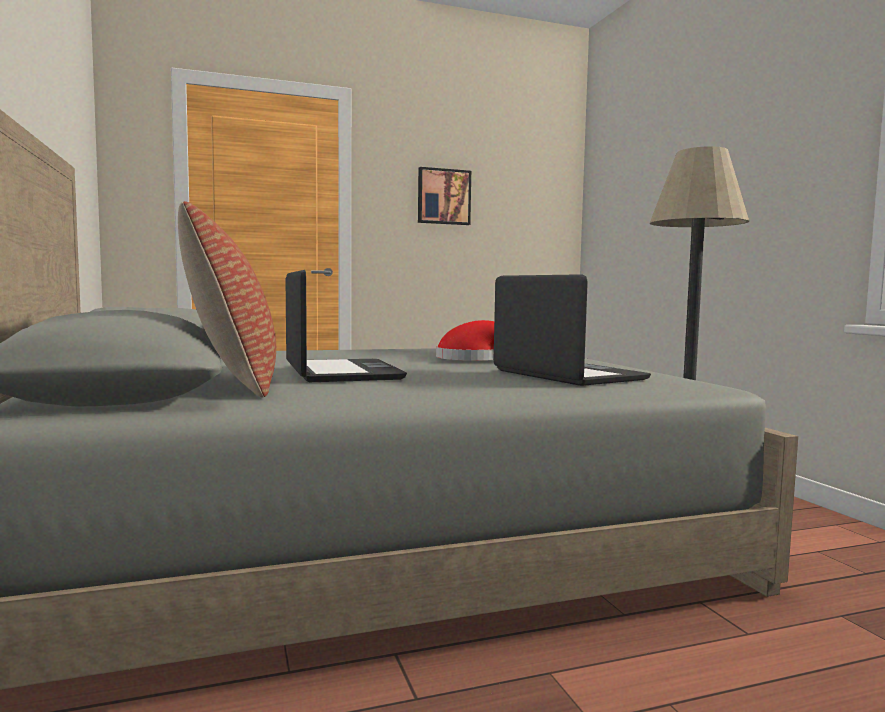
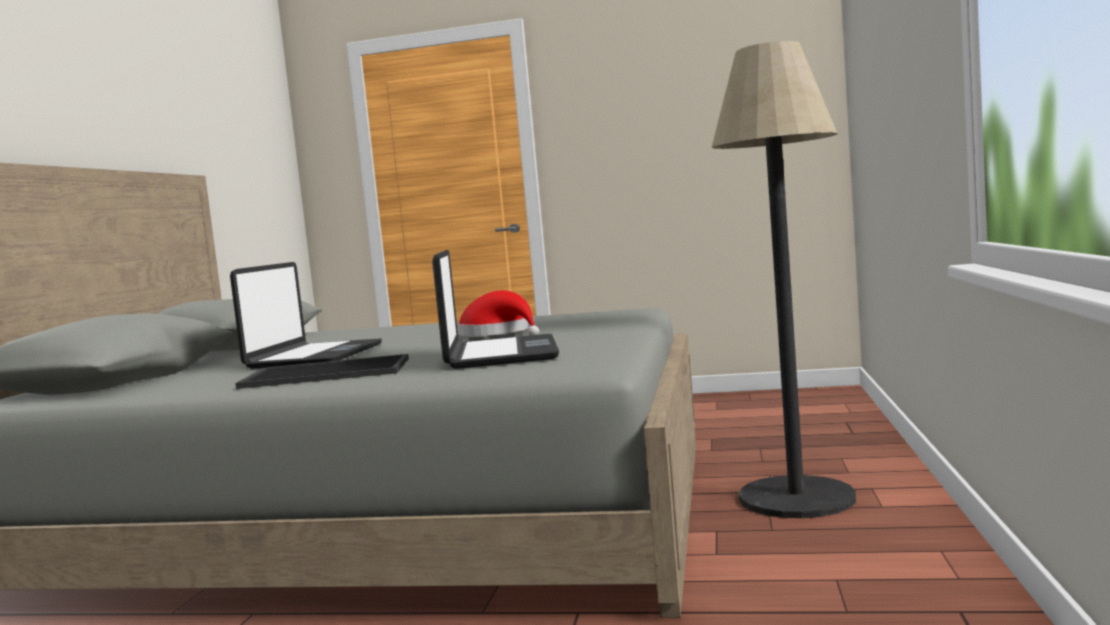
camera: 30 degrees right, 0 degrees up
(233, 384) = (196, 372): pillow -> none
(439, 387) = (329, 372): none -> tray
(443, 197) = (643, 121): picture -> none

